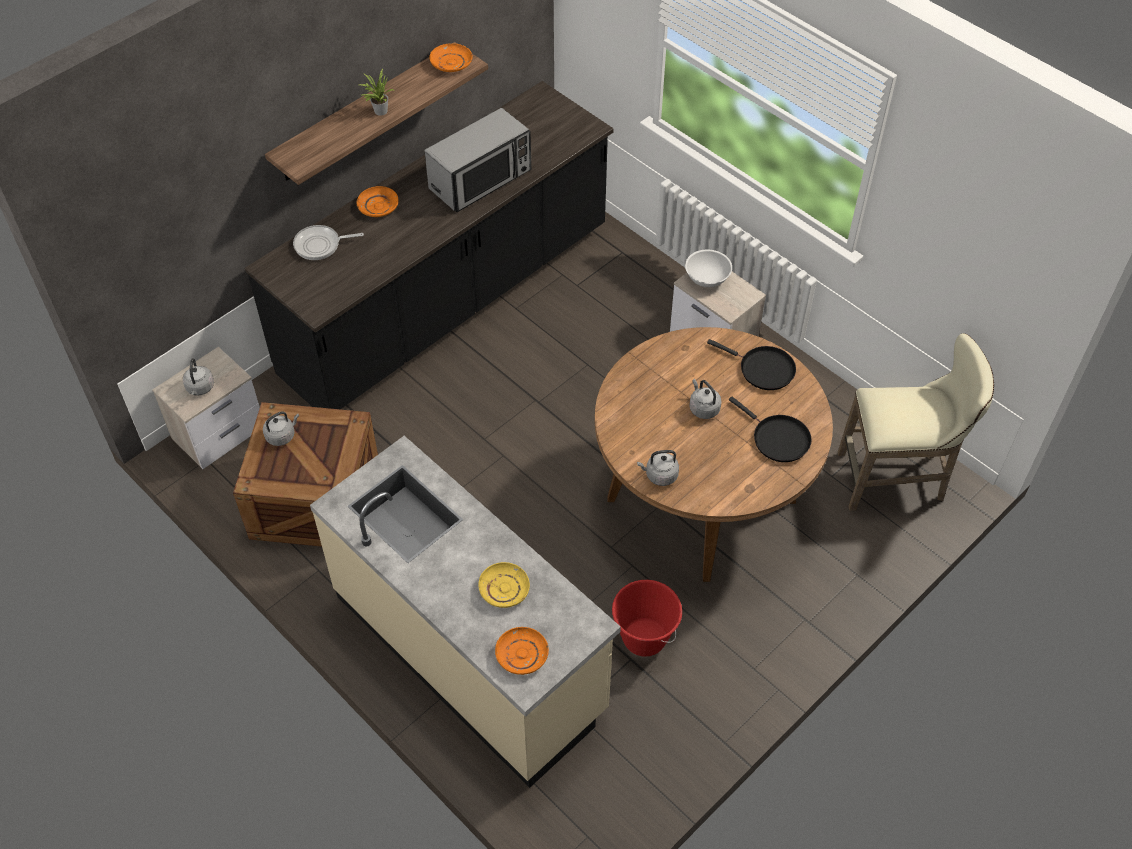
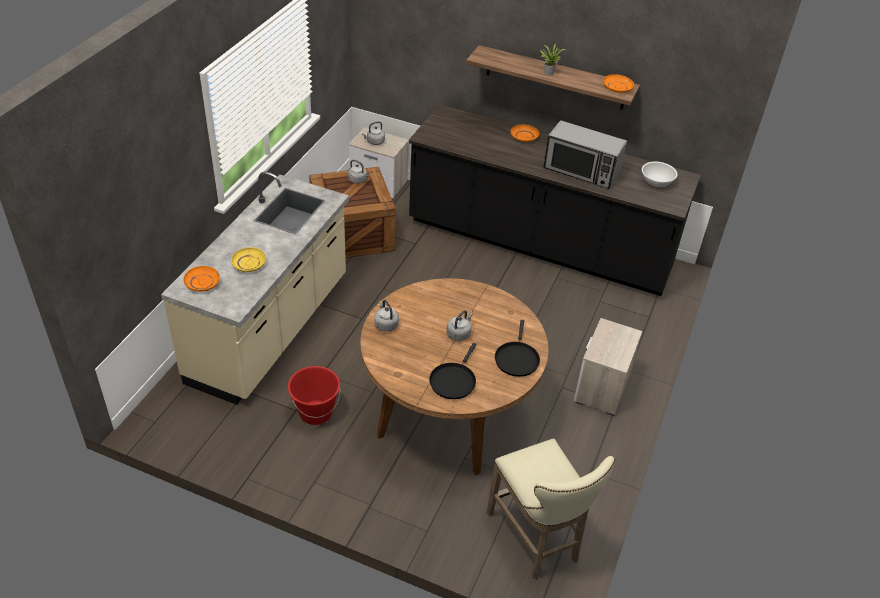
camera: 65 degrees right, 10 degrees down
(320, 245) = (475, 124): frying pan -> none
(707, 278) = (618, 335): white bowl -> white bowl (657, 182)

